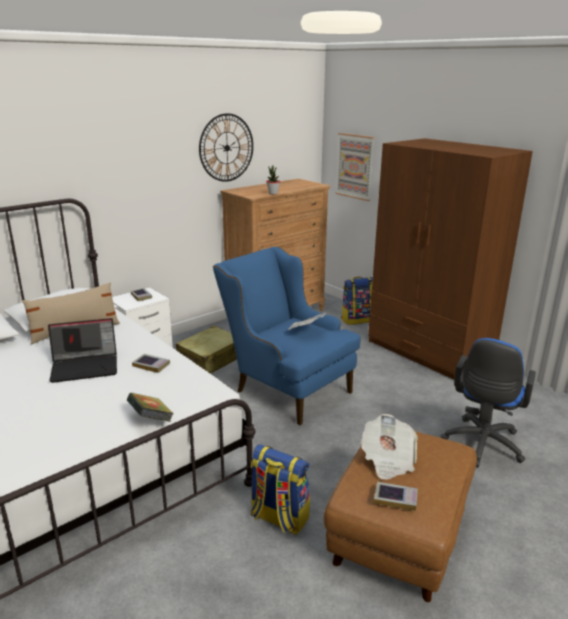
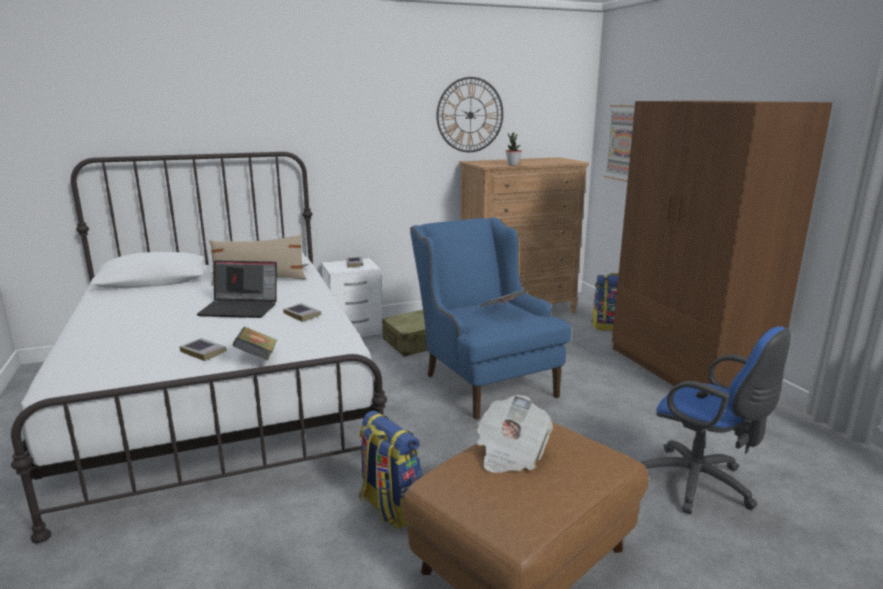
camera: 20 degrees right, 5 degrees down
(395, 498) = (489, 495): book -> book (203, 352)
(481, 446) = (700, 485): blue office chair -> blue office chair turned 90 degrees counterclockwise

